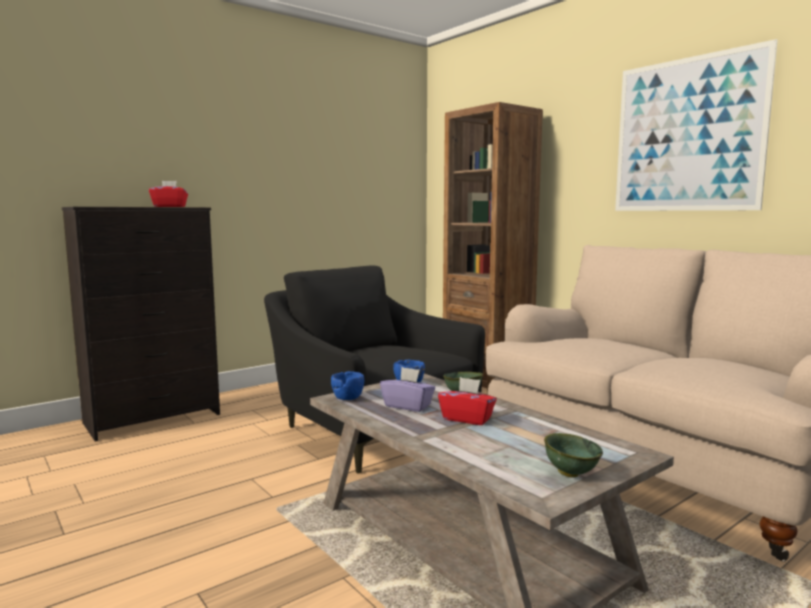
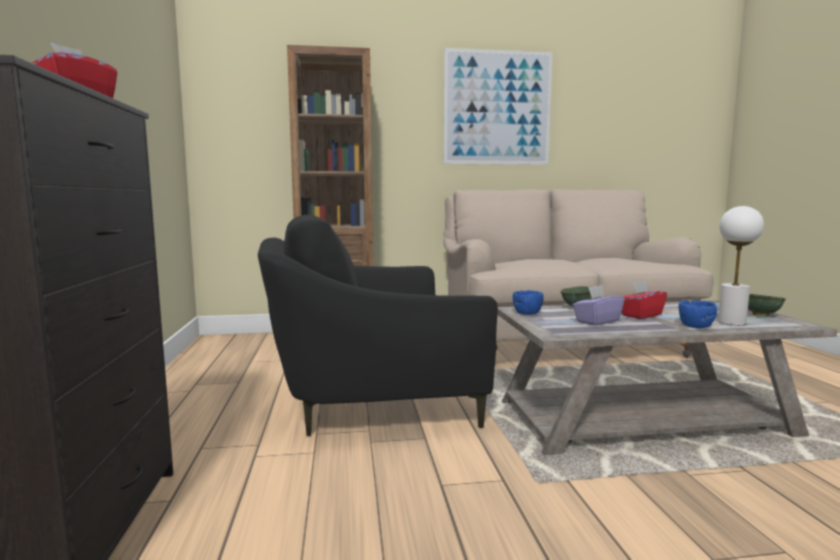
camera: 60 degrees left, 0 degrees up
(348, 397) = (556, 331): blue bowl -> blue bowl (695, 326)
(494, 458) = (732, 322): none -> white table lamp

